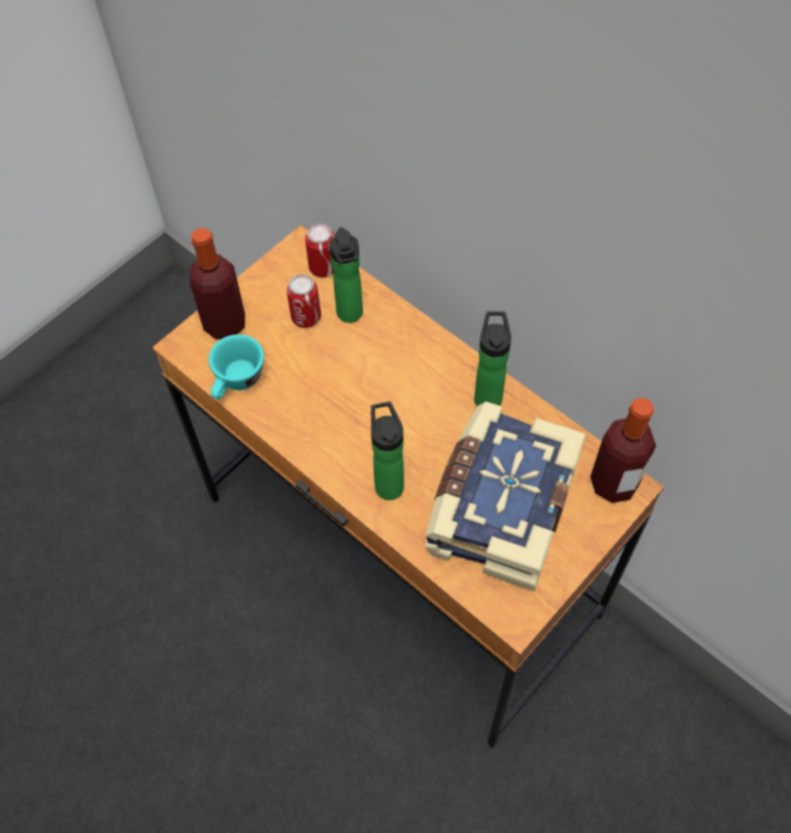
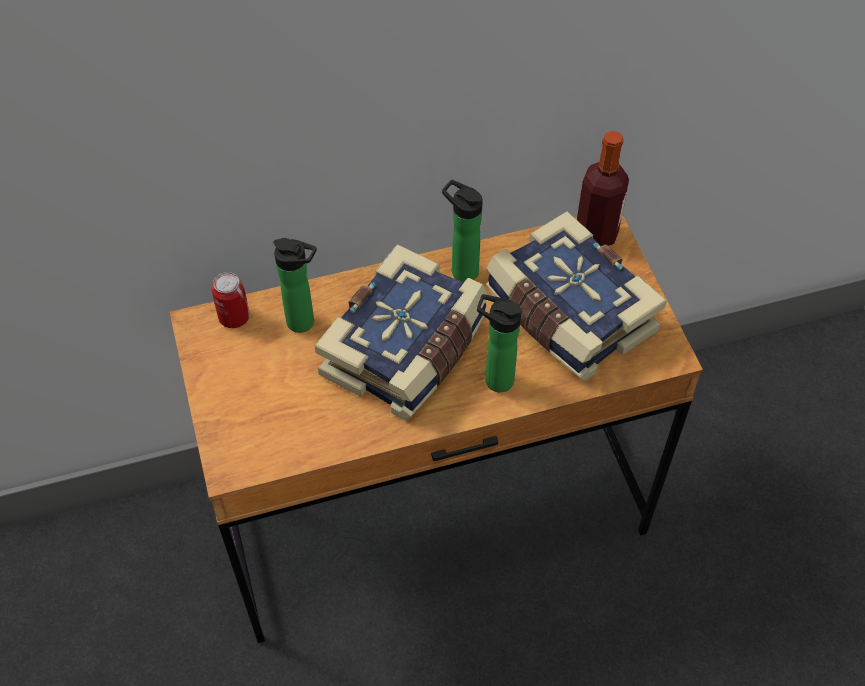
camera: 60 degrees left, 5 degrees down
(225, 324) = (232, 423): bottle -> none
(237, 382) = (306, 443): turquoise cup -> none
(306, 317) = (278, 356): can -> none
(373, 402) = (407, 350): none -> book

